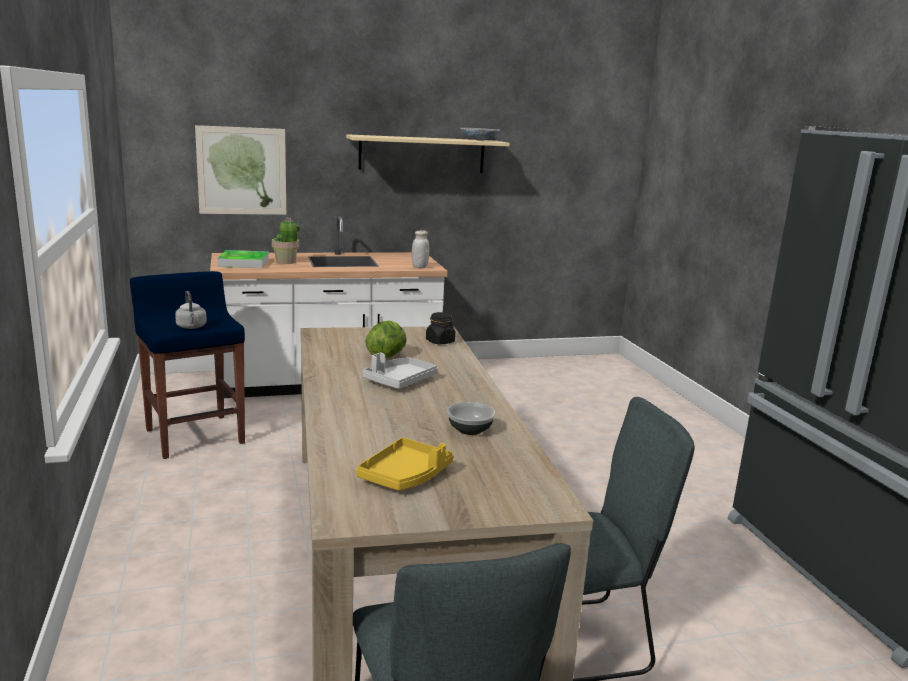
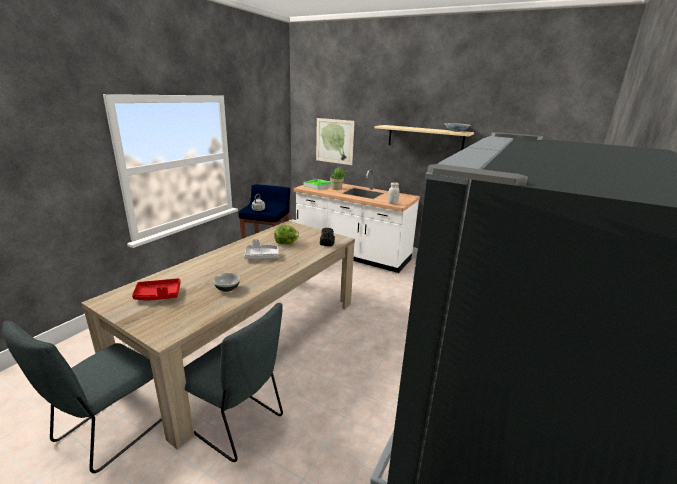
camera: 45 degrees right, 5 degrees up
(406, 476) = (158, 295): yellow tray -> red tray

